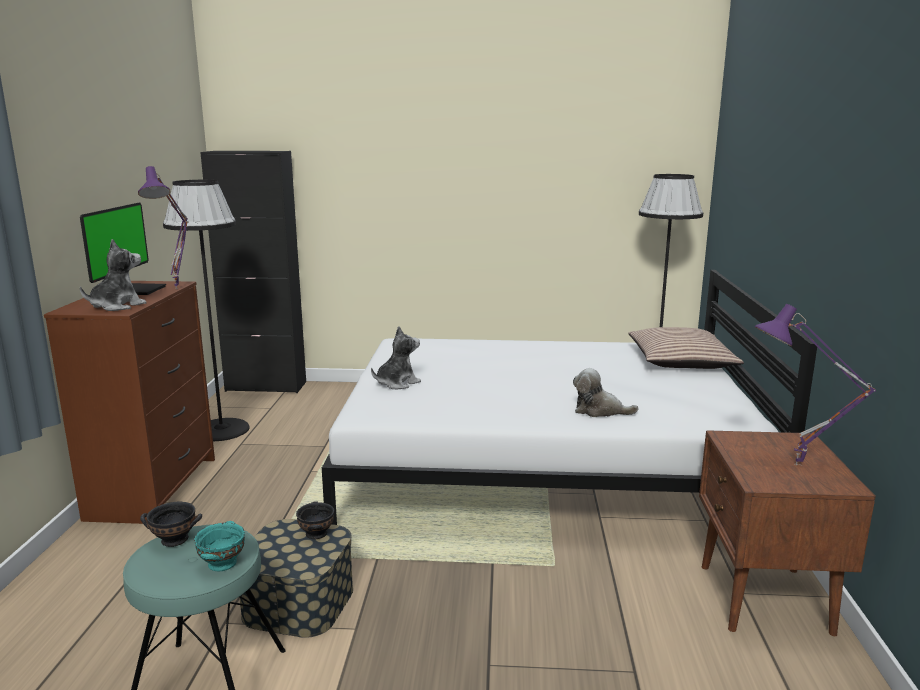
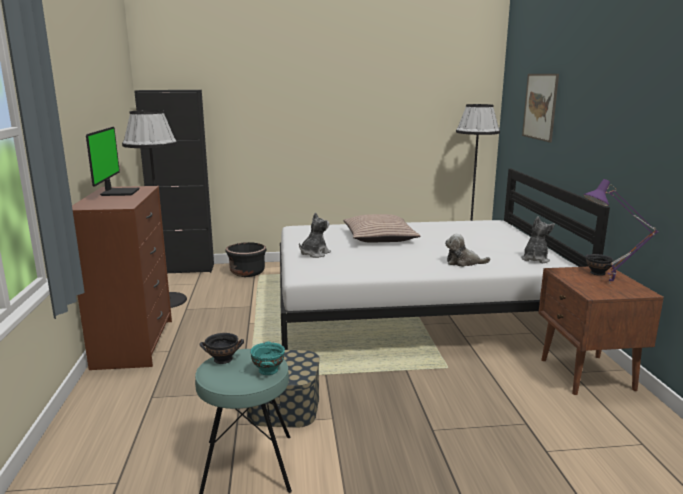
camera: 10 degrees left, 0 degrees up
(117, 306) = (117, 203): plush toy -> plush toy (535, 259)
(179, 289) = (151, 190): purple table lamp -> none
(316, 534) = (293, 357): black bowl -> black bowl (597, 273)
(343, 397) = (247, 273): none -> black planter
(681, 361) = (497, 230): pillow -> pillow (379, 238)
(752, 181) = (540, 106): none -> picture

